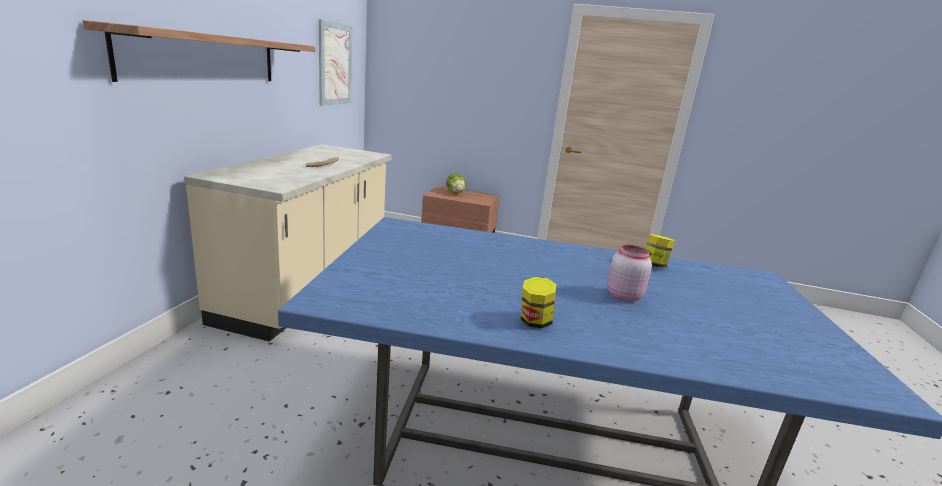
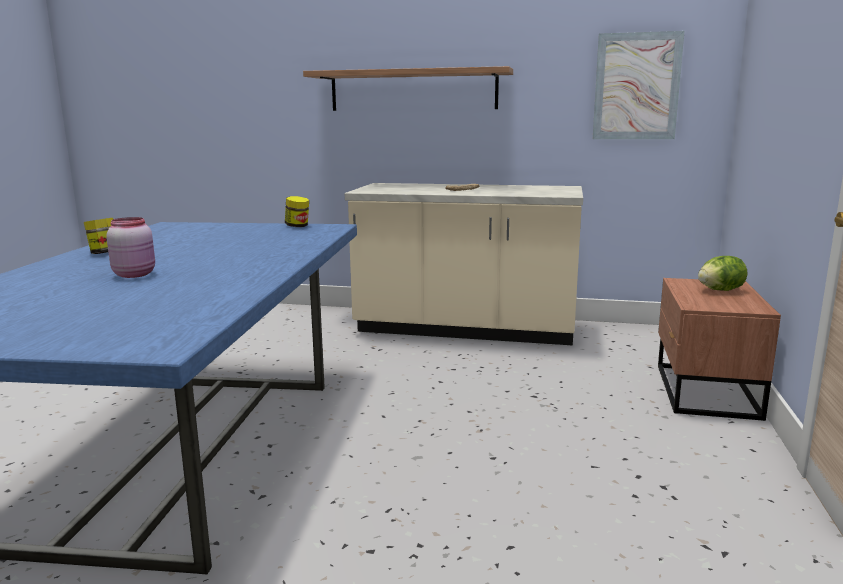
camera: 90 degrees right, 5 degrees down
(654, 265) = (220, 292): jar -> jar (297, 226)

